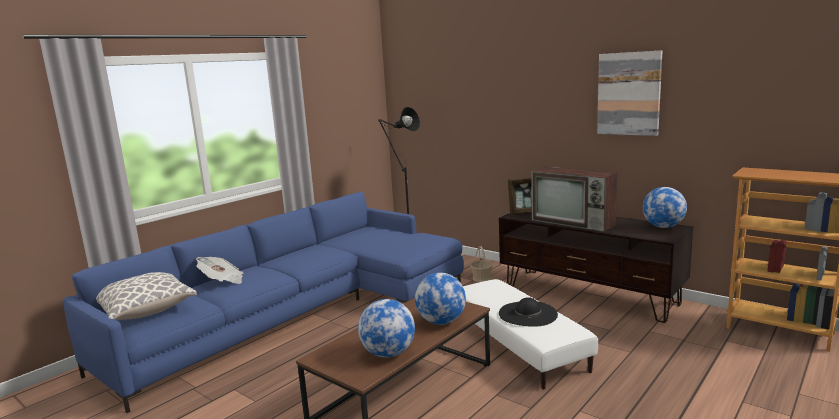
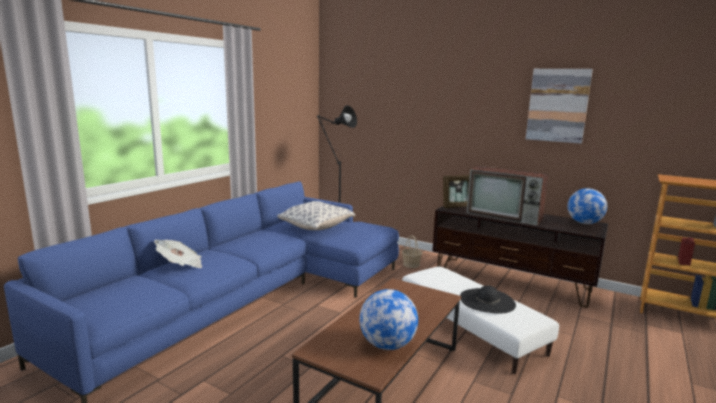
camera: 10 degrees left, 0 degrees up
(146, 311) = (104, 297): pillow -> pillow (316, 227)
(441, 322) = (423, 310): globe -> none

